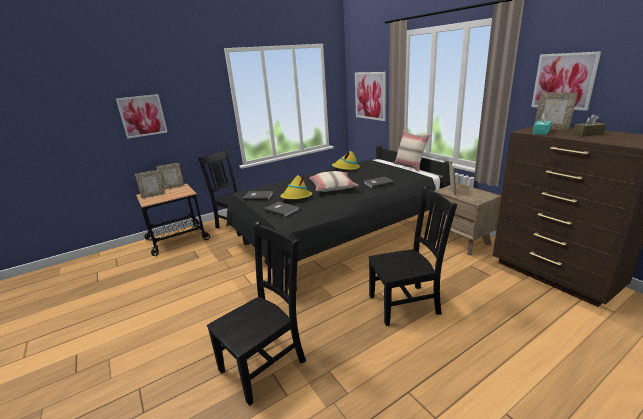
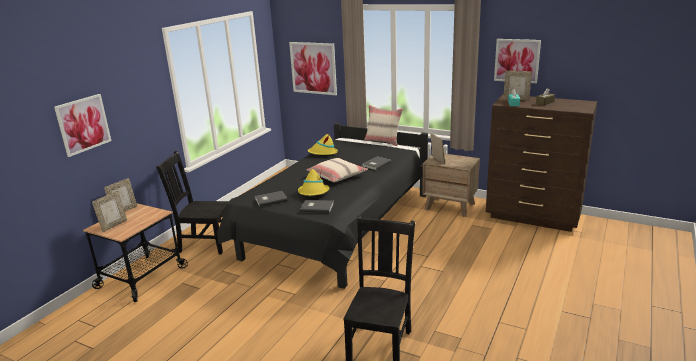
camera: 30 degrees left, 0 degrees up
(406, 304) = (449, 267): black chair -> none

